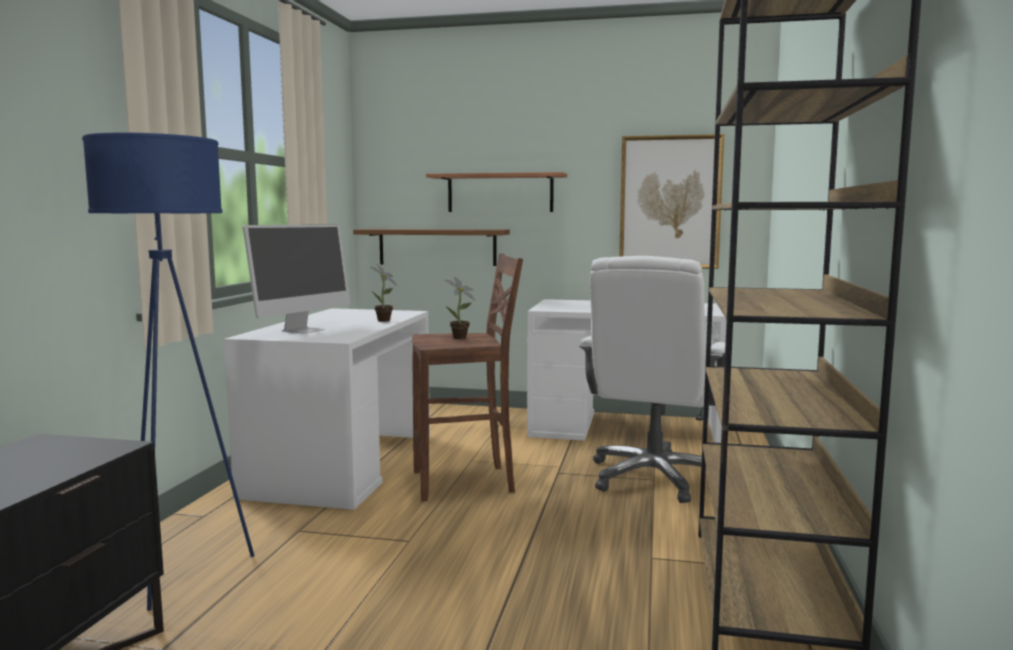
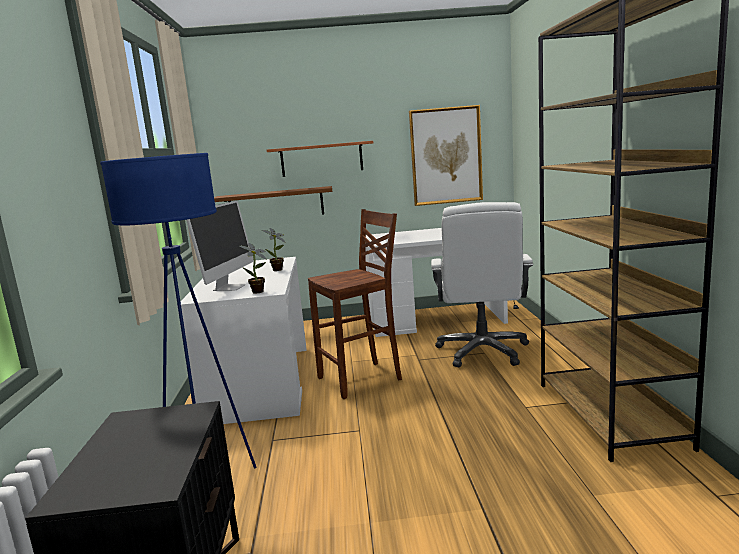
camera: 15 degrees left, 5 degrees up
(461, 338) = (348, 276): potted plant -> potted plant (259, 292)

